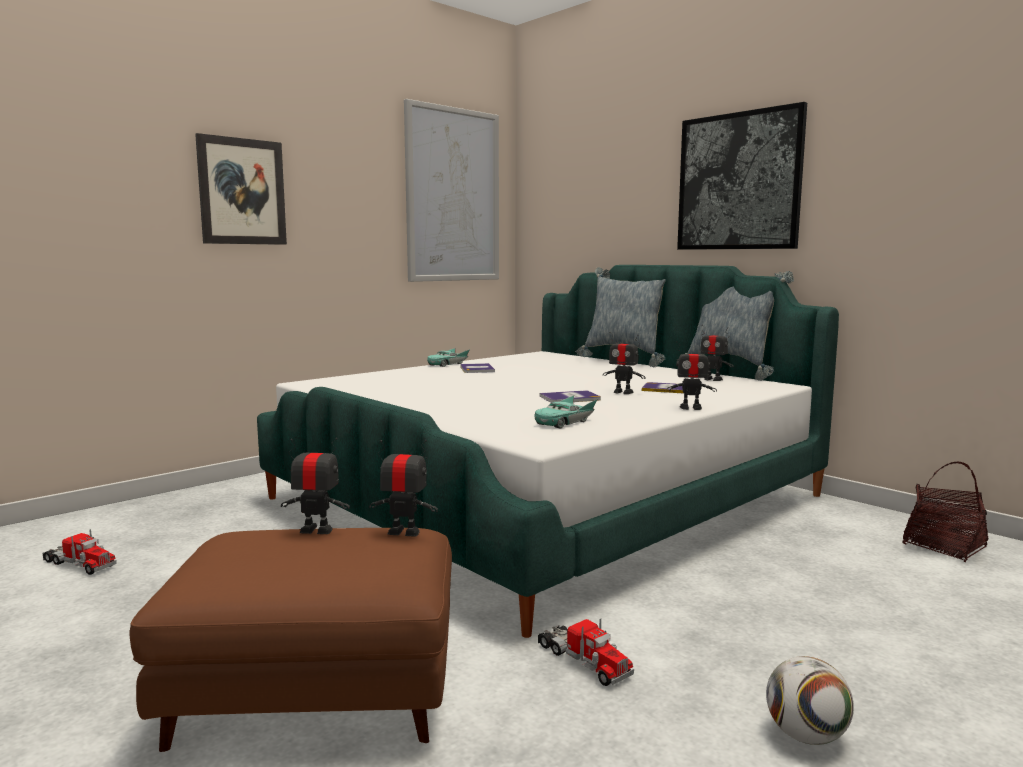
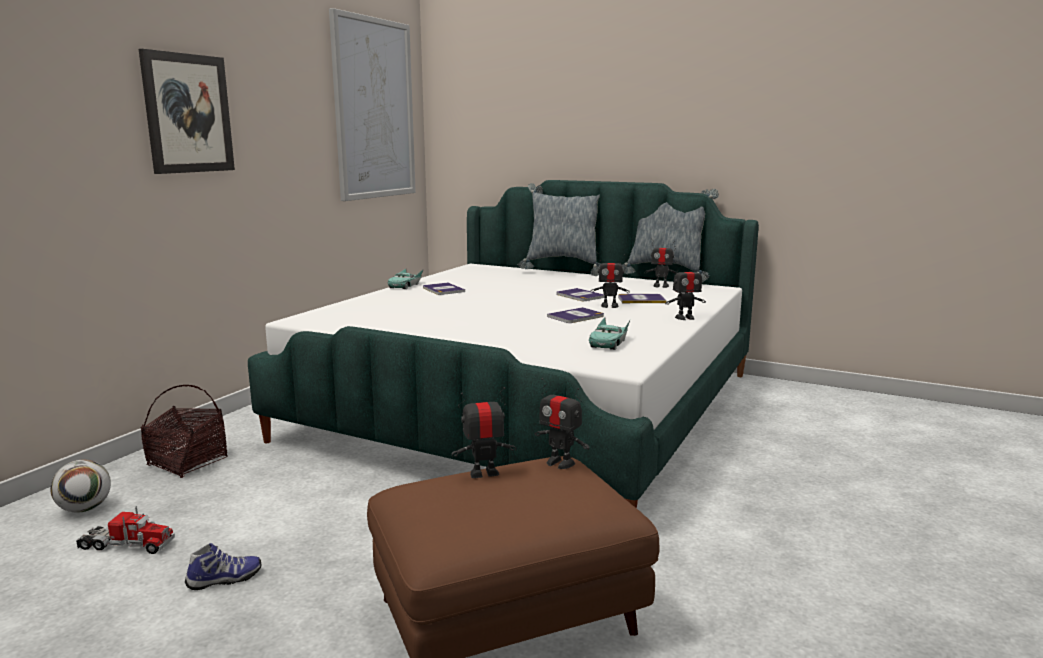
camera: 20 degrees left, 5 degrees up
(118, 606) = (225, 580): none -> shoe
(404, 532) = (560, 463): toy robot -> toy robot turned 135 degrees counterclockwise
(582, 661) = (689, 544): toy truck -> none
(606, 382) = (580, 296): none -> book
(739, 181) = (665, 107): picture -> none
(806, 736) = (879, 567): football -> football (85, 509)
(943, 546) = (854, 407): basket -> basket (187, 462)

